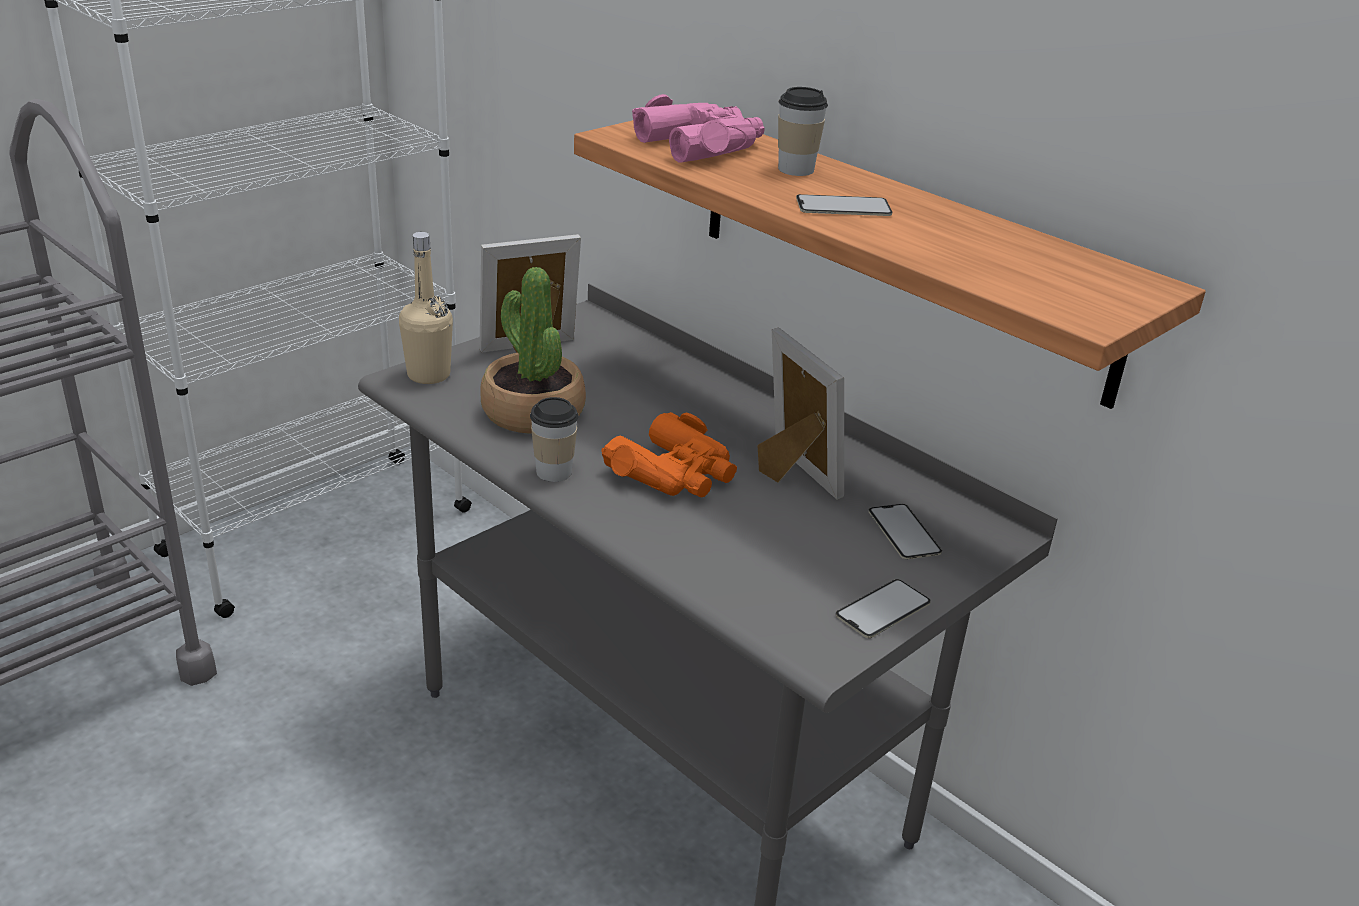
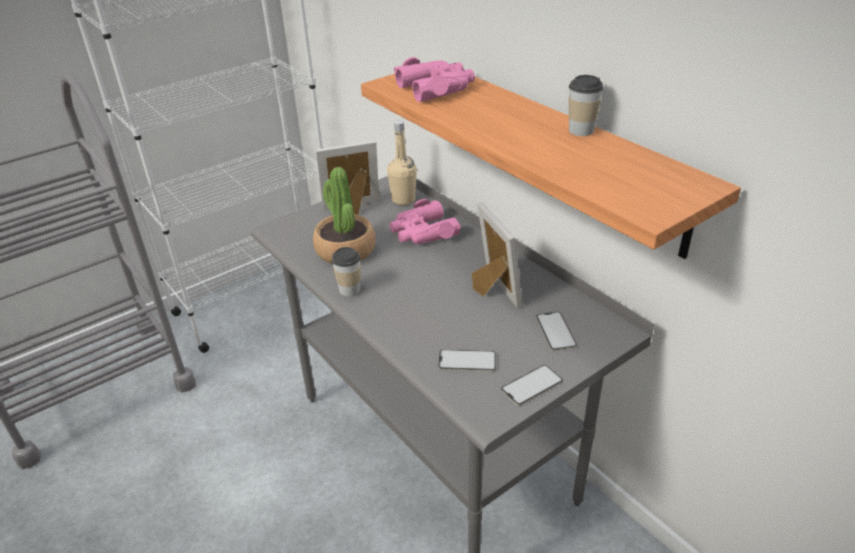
camera: 10 degrees right, 5 degrees up
(428, 375) = (290, 226): beige bottle -> beige bottle (403, 199)
(658, 387) = (423, 232): none -> pink binoculars
(674, 473) = (421, 290): orange binoculars -> none
(796, 169) = (490, 103): cup -> cup (581, 130)
(843, 206) = (512, 130): phone -> phone (467, 361)

